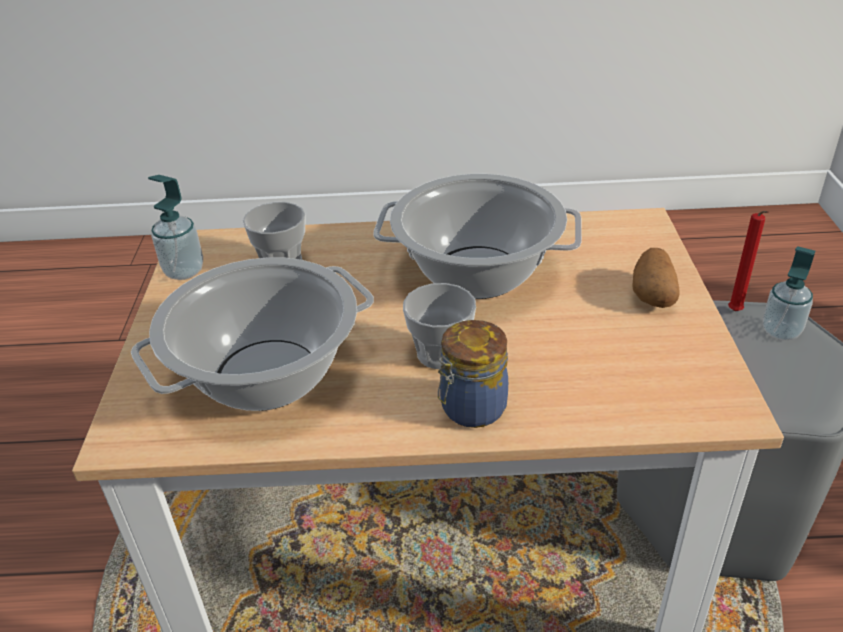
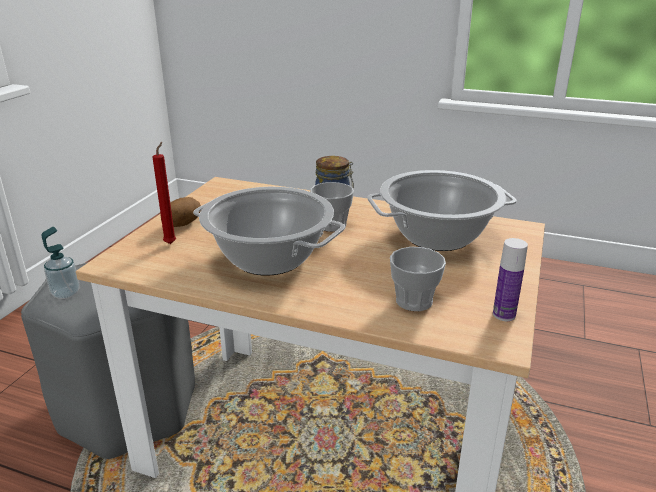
camera: 160 degrees left, 10 degrees down
(184, 271) = (504, 315): soap dispenser -> bottle
(735, 312) = (68, 311): red candle -> red candle (171, 243)

